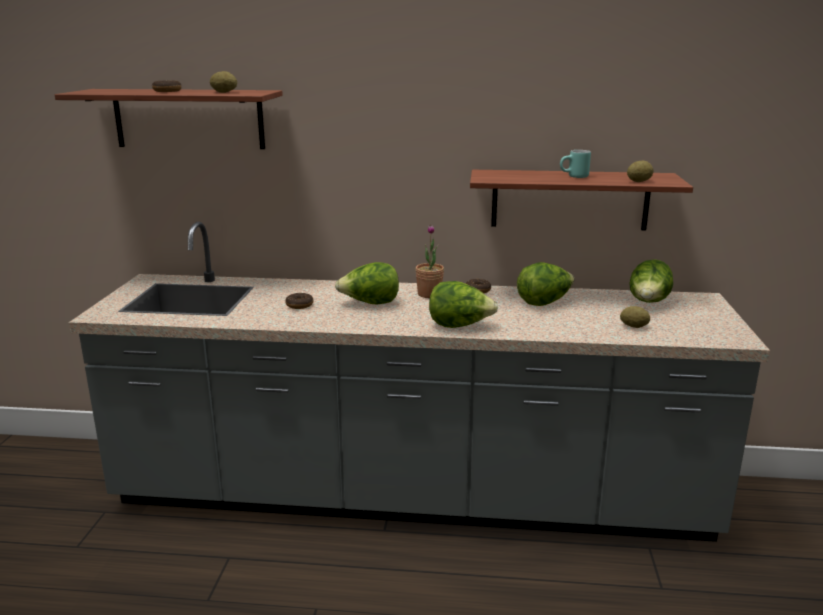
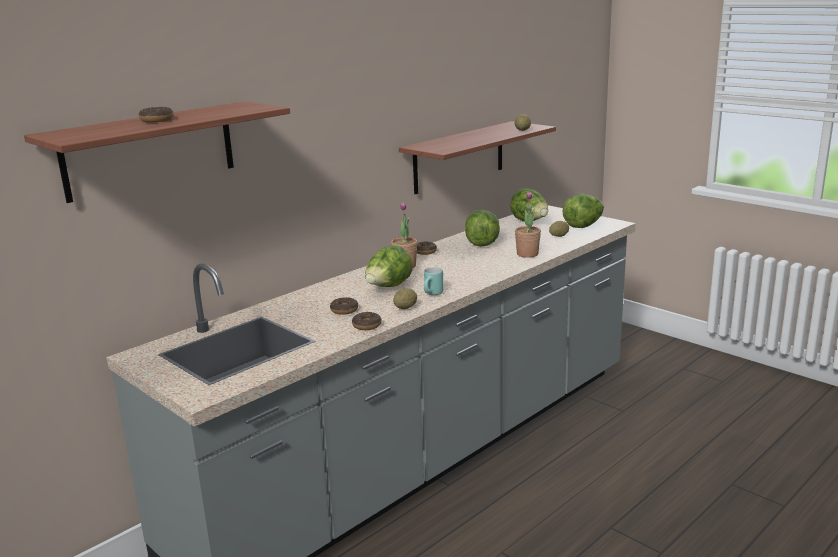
camera: 50 degrees left, 0 degrees up
(224, 92) = (228, 111): potato -> potato (405, 307)
(277, 321) = (367, 325): none -> donut
(459, 326) = (482, 274): lettuce -> lettuce (583, 225)
(550, 328) = (527, 254): none -> potted plant
(574, 177) = (480, 136): turquoise mug -> turquoise mug (433, 294)

